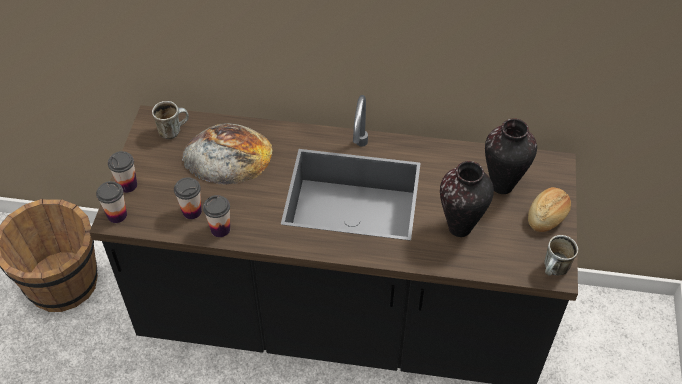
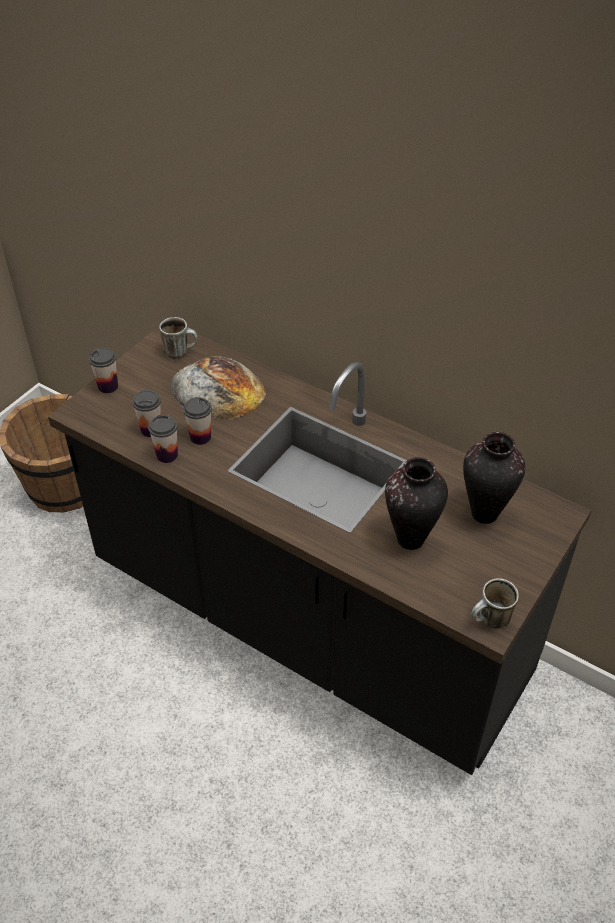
camera: 25 degrees right, 5 degrees down
(117, 215) = (81, 410): cup -> cup (200, 437)
(548, 216) = (518, 562): bread -> none

